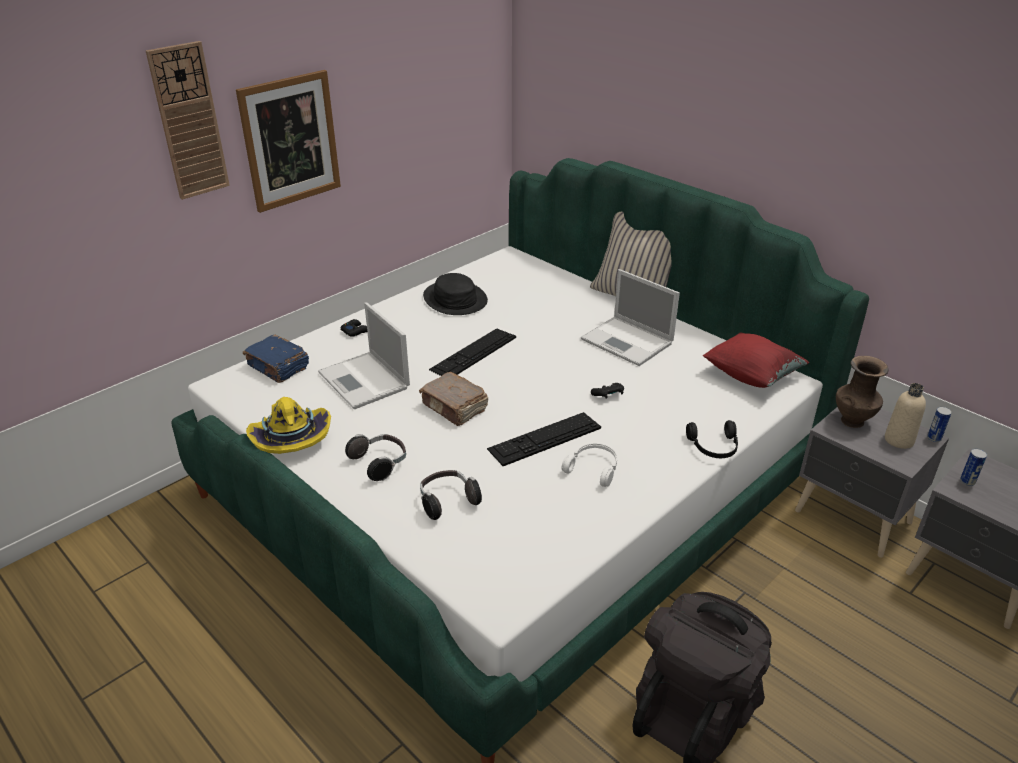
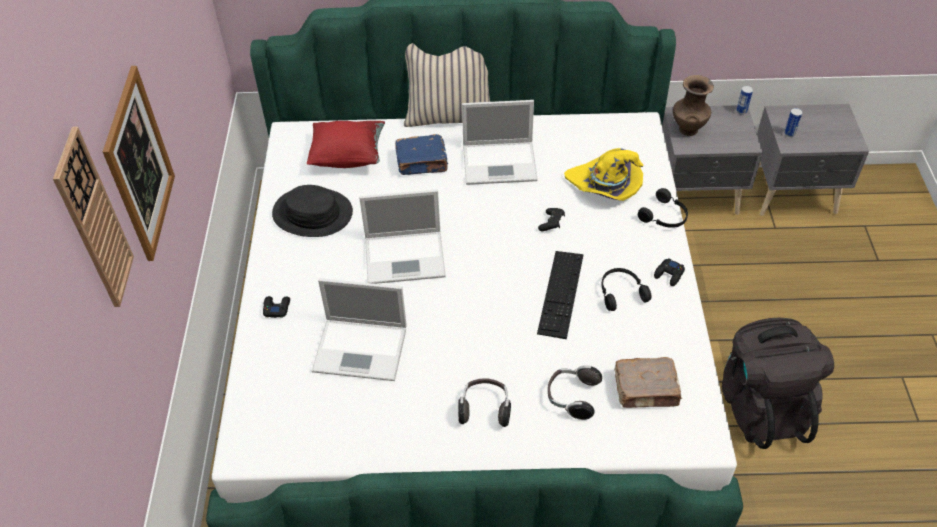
camera: 45 degrees left, 15 degrees up
(278, 367) = (268, 395): blue book -> blue book (422, 163)
(290, 439) = (387, 447): yellow hat -> yellow hat (605, 186)
(454, 408) = (466, 318): brown book -> brown book (646, 390)
(473, 353) = (406, 257): keyboard -> laptop
(593, 468) = (621, 292): white headphones -> black headphones
(654, 484) = (669, 274): none -> black game controller
(751, 376) = (614, 137): red pillow -> red pillow (348, 156)
(899, 440) = (727, 126): beige bottle -> none

